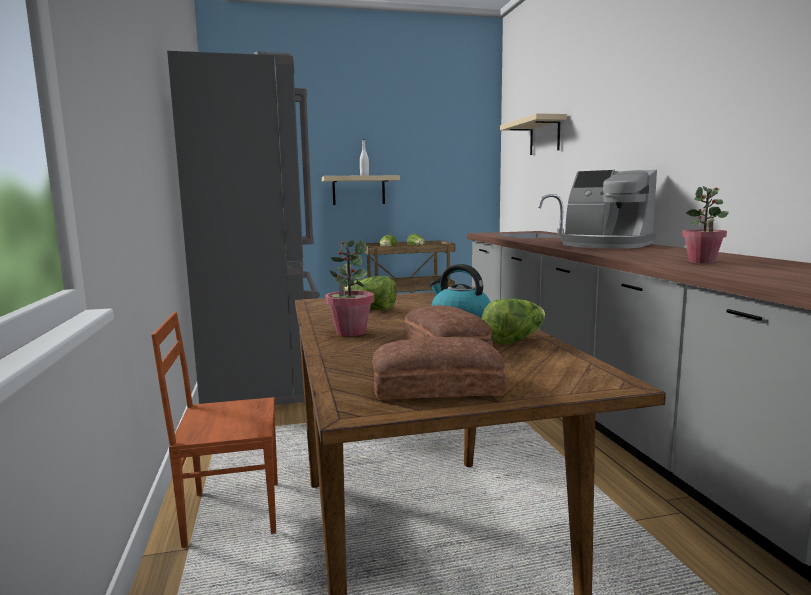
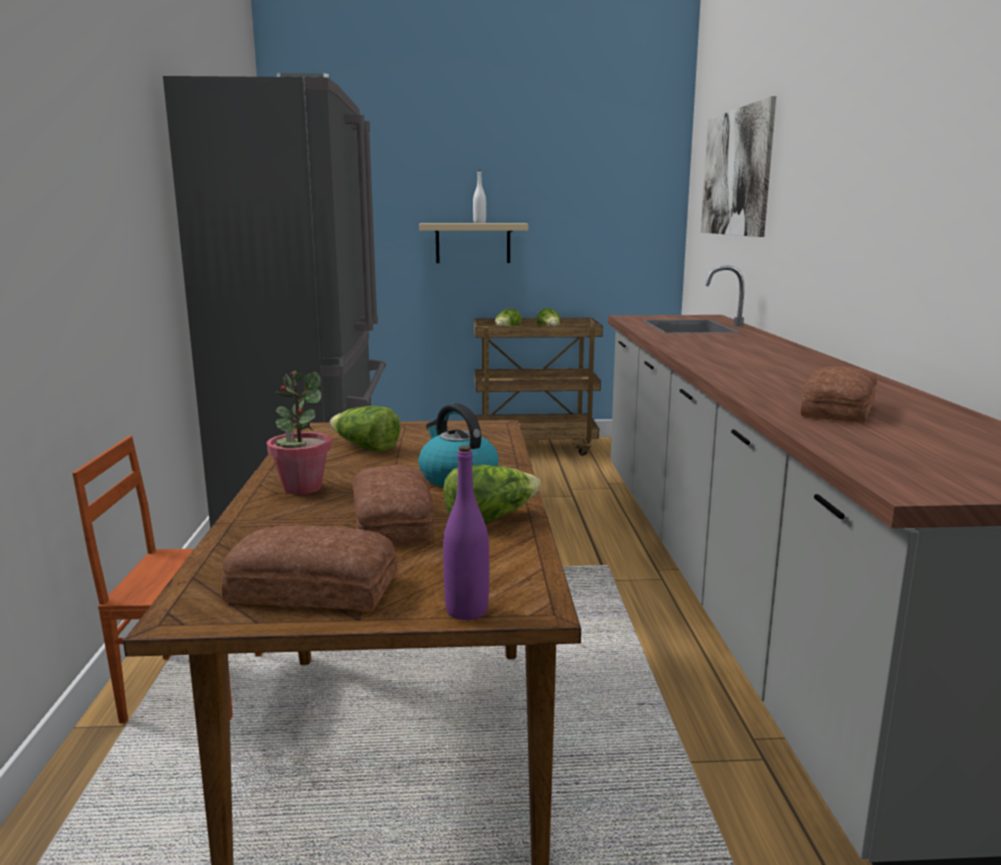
camera: 10 degrees right, 5 degrees up
(544, 136) = (735, 173): beige shelf -> picture
(571, 389) = (466, 611): none -> purple bottle
(605, 245) = (762, 357): coffee machine -> none
(702, 262) = (840, 409): potted plant -> bread

